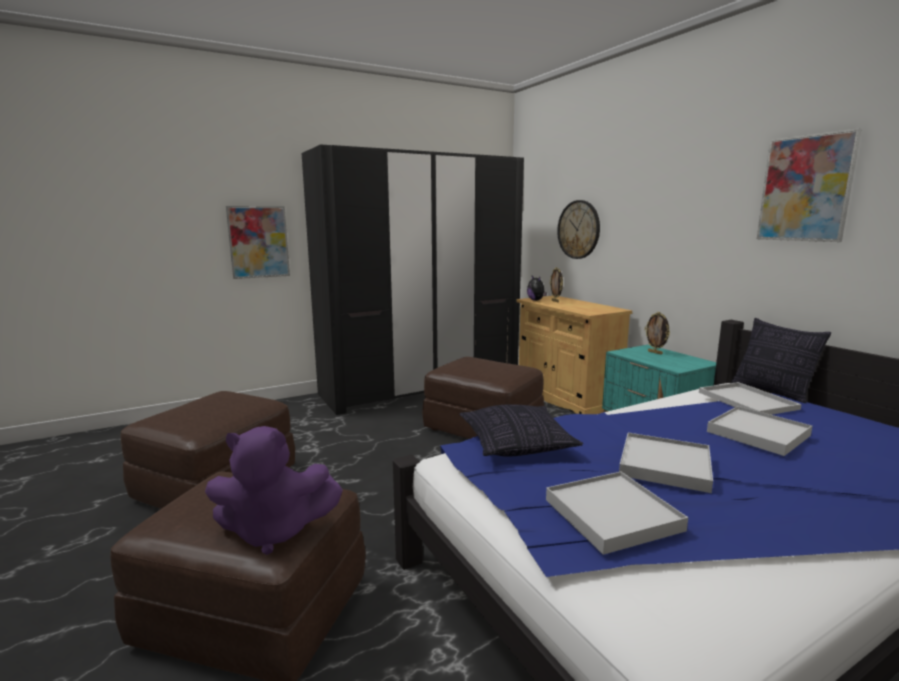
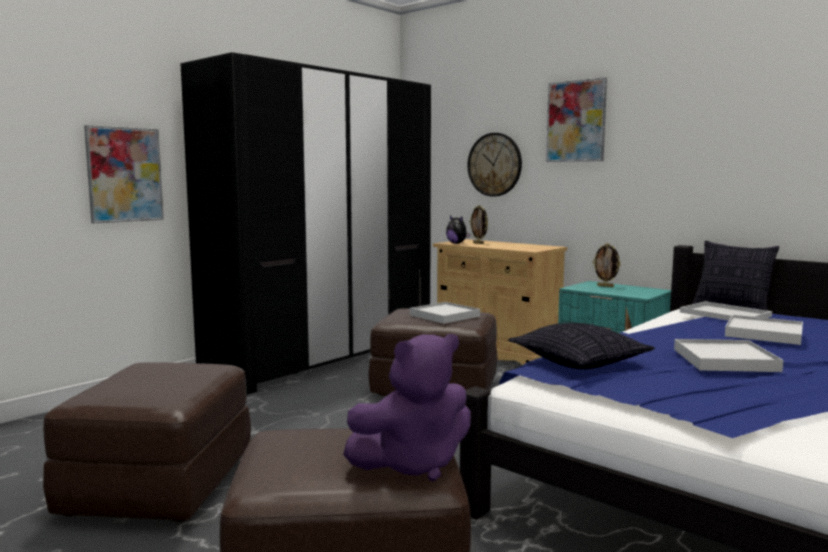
camera: 20 degrees left, 5 degrees down
(612, 514) = (730, 394): white tray -> white tray (444, 316)
(805, 188) = (740, 118): picture -> picture (576, 121)

